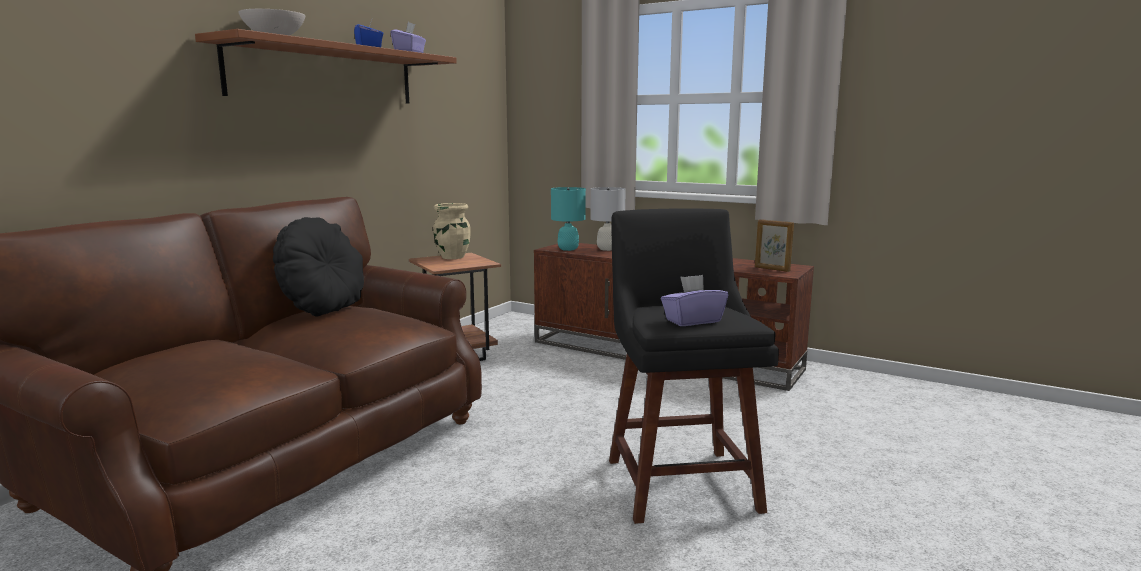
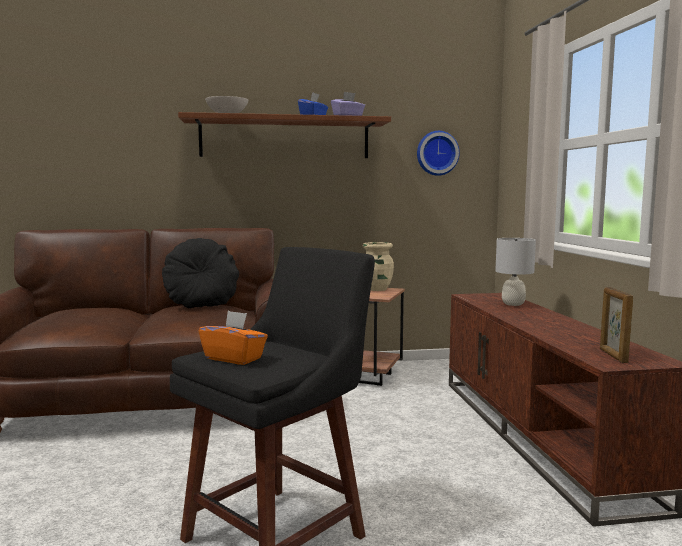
camera: 50 degrees right, 5 degrees down
(464, 99) = (436, 153): none -> wall clock
(569, 249) = (479, 298): turquoise table lamp -> none
(692, 321) = (234, 358): purple tissue box -> orange tissue box

